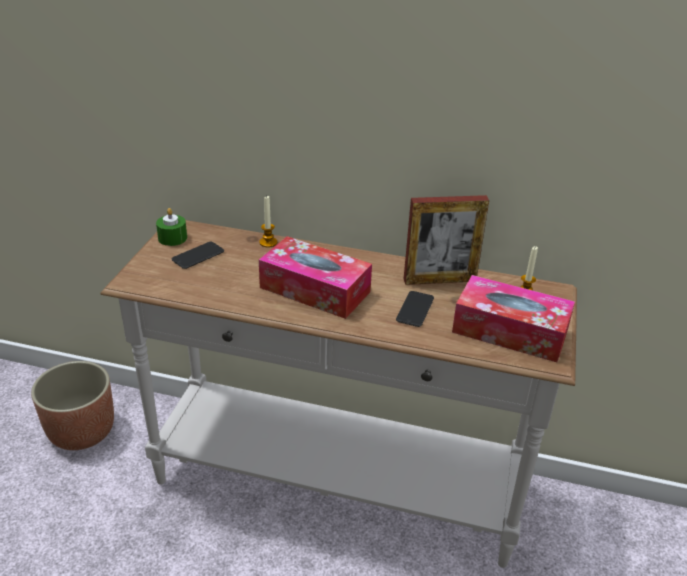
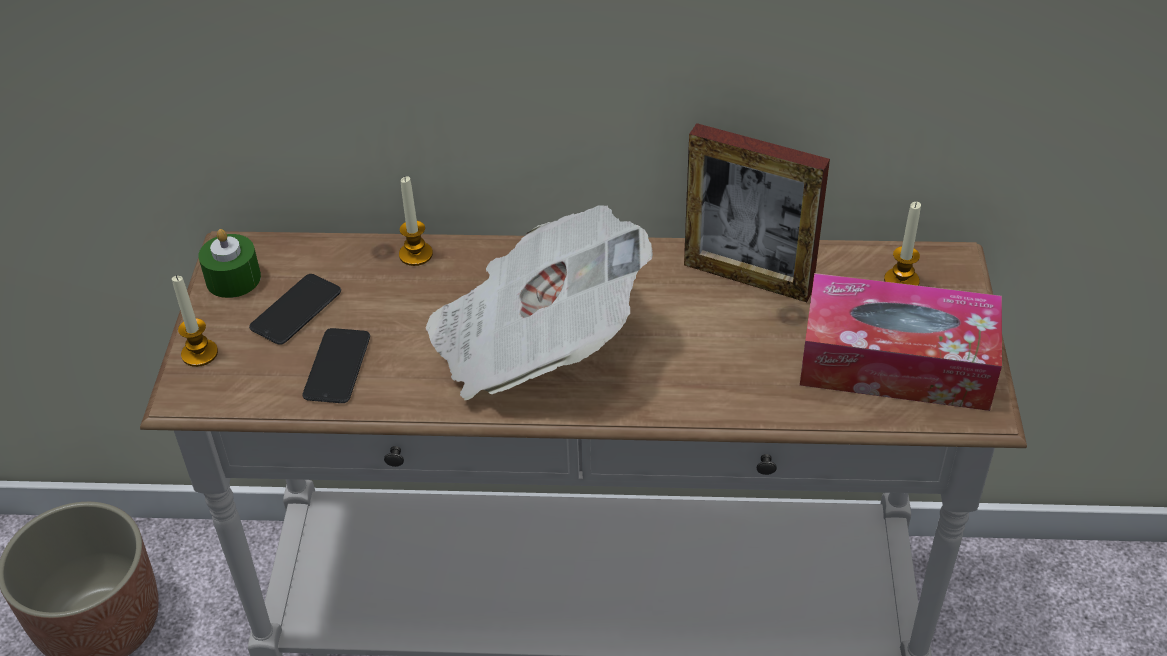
camera: 10 degrees left, 10 degrees up
(142, 266) = (199, 353): none -> candle
(315, 289) = (535, 343): tissue box -> newspaper
(415, 309) = (723, 350): phone -> phone (337, 367)
(439, 280) = (747, 278): picture frame -> picture frame turned 45 degrees clockwise

